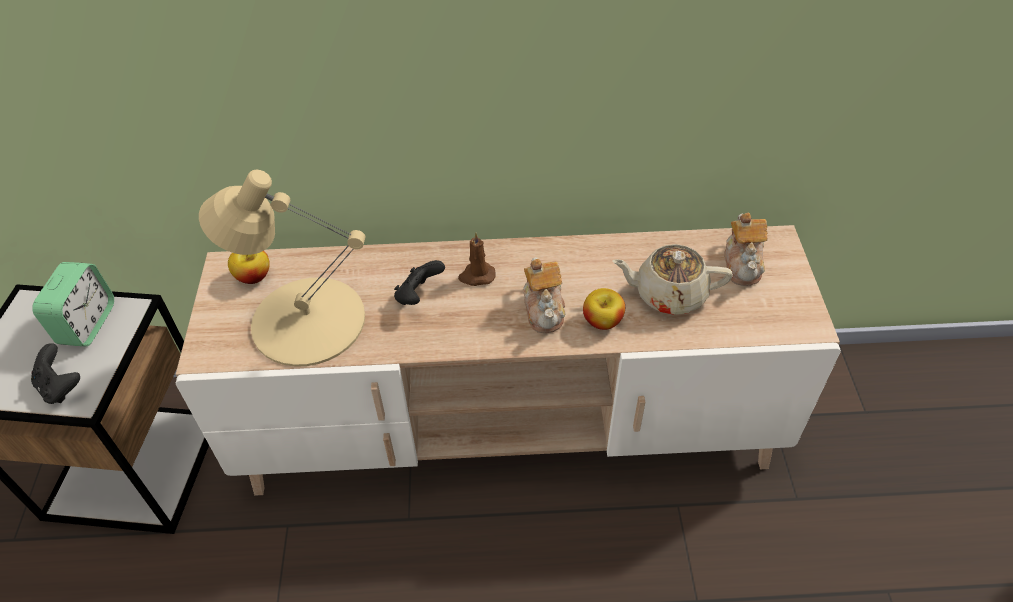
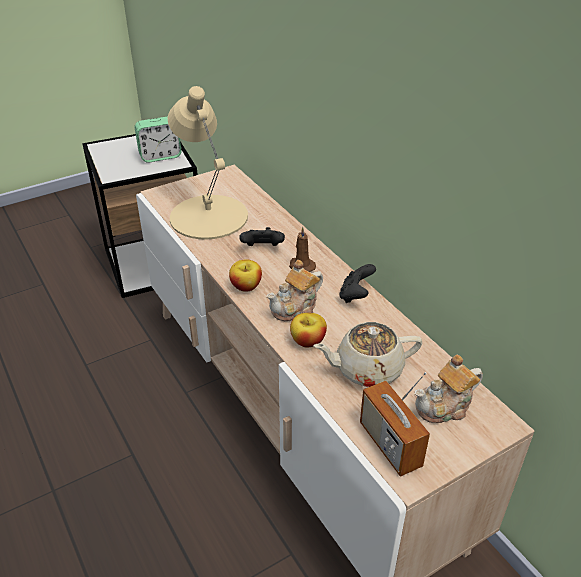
camera: 60 degrees right, 10 degrees down
(61, 387) = (115, 167): black game controller -> black game controller (355, 295)
(253, 276) = (228, 185): apple -> apple (246, 286)
(668, 294) = (367, 369): beige teapot -> beige teapot turned 75 degrees counterclockwise
(770, 321) = (390, 445): none -> radio

